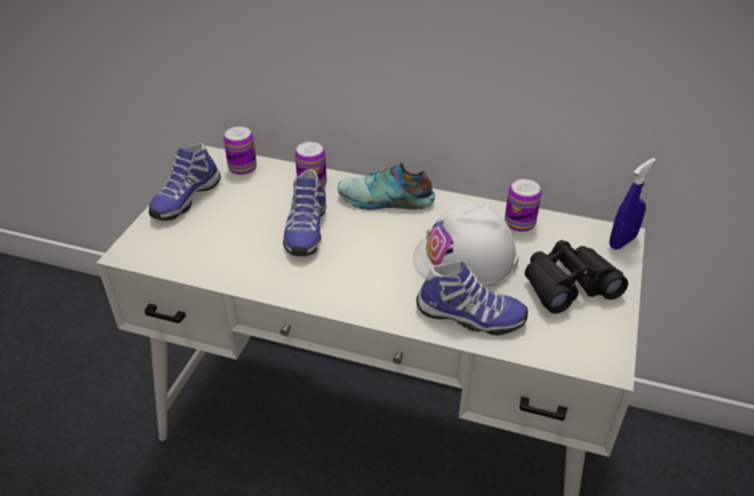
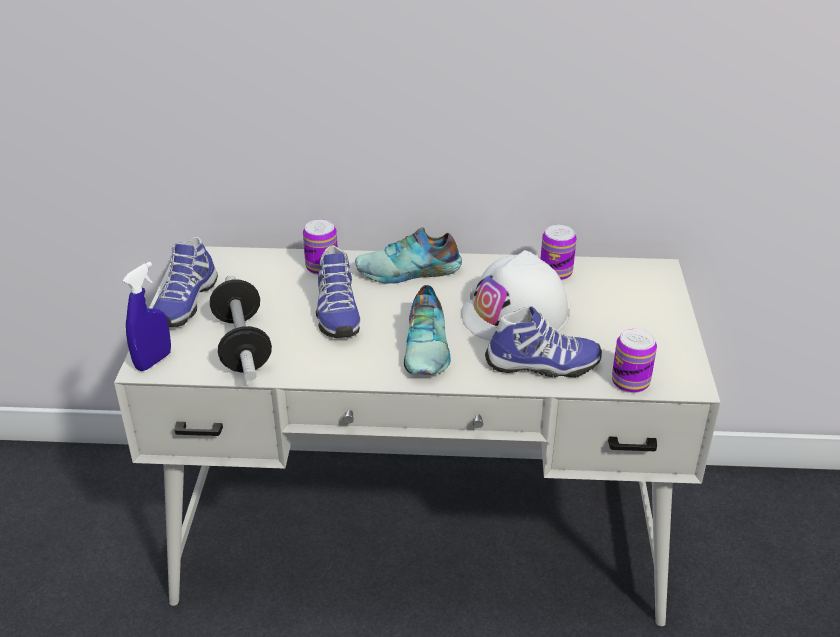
camera: 15 degrees left, 5 degrees down
(213, 247) = (242, 345): none -> dumbbell
(242, 168) = (235, 262): can -> can (630, 382)
(372, 277) = (428, 346): none -> shoe
(568, 285) = (625, 321): black binoculars -> none
(622, 242) = (661, 274): blue spray bottle -> blue spray bottle (153, 361)

